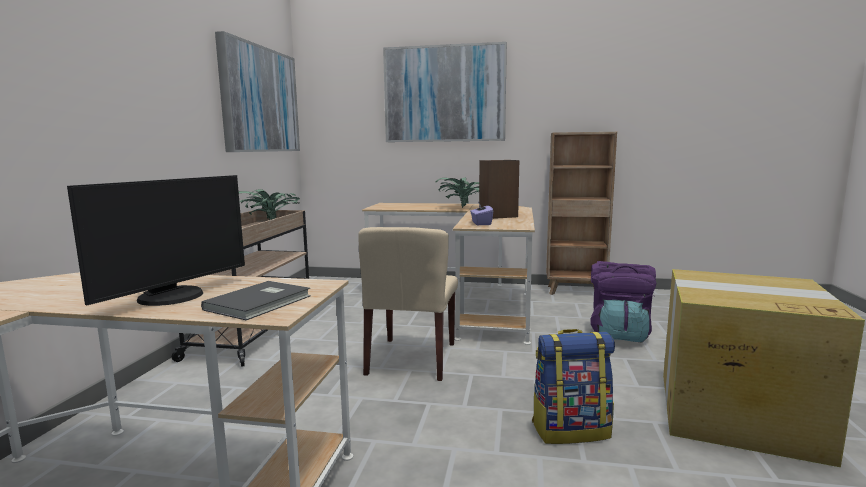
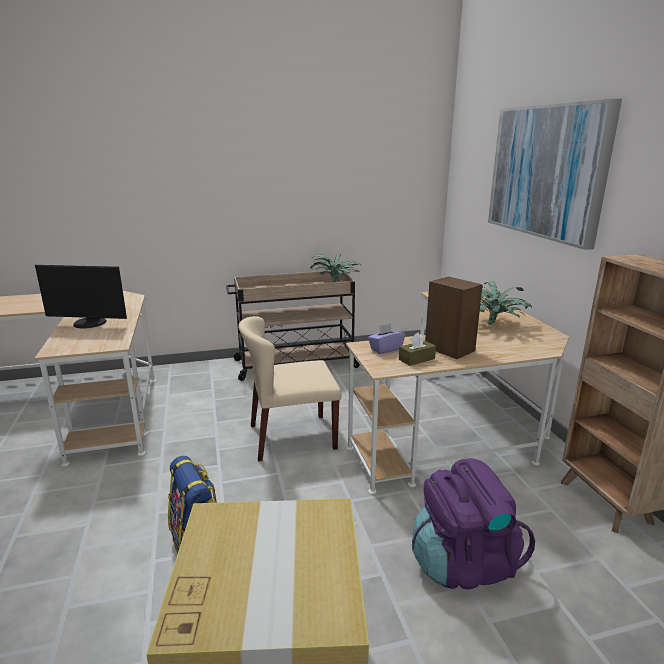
camera: 65 degrees right, 10 degrees up
(259, 100) = (377, 172): picture -> none
(261, 302) = (76, 342): grey book -> none
(509, 221) = (416, 359): none -> brown tissue box

